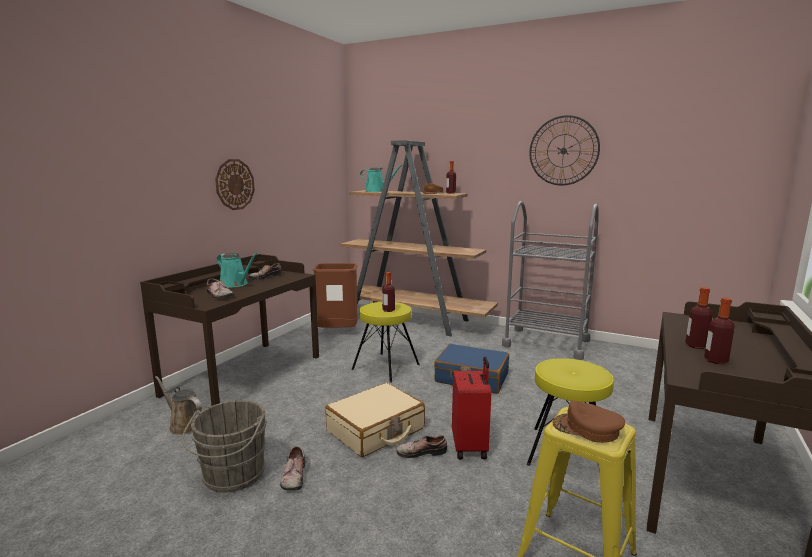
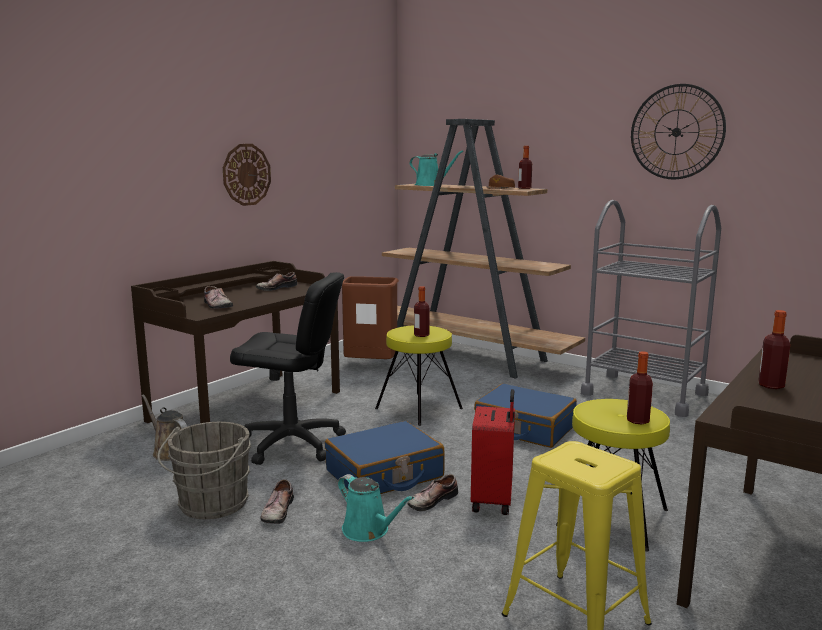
camera: 10 degrees right, 0 degrees up
(235, 284) = (239, 295): turquoise watering can -> turquoise watering can (368, 531)
(291, 408) = (292, 444): none -> black office chair
(376, 430) = (384, 474): beige suitcase -> blue suitcase
(421, 451) = (431, 500): shoe -> shoe turned 45 degrees counterclockwise
(587, 428) = (582, 461): brown cap -> none
(716, 360) = (782, 402): bottle -> bottle (637, 420)

